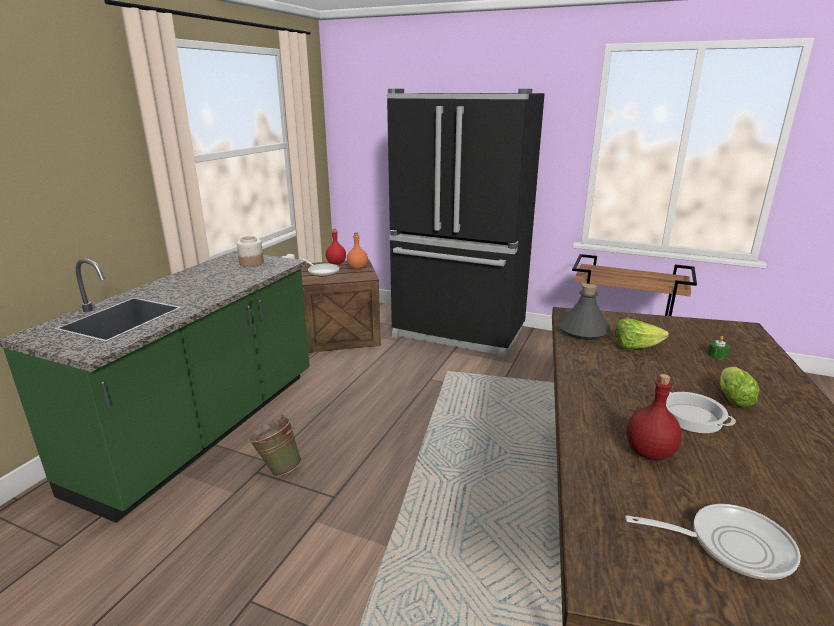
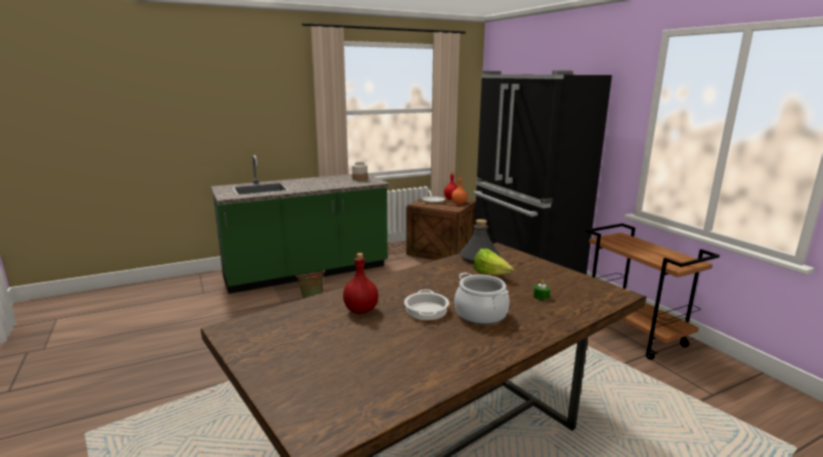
camera: 40 degrees right, 5 degrees down
(730, 545) = (302, 348): frying pan -> none
(732, 398) = (480, 314): lettuce -> cooking pot

